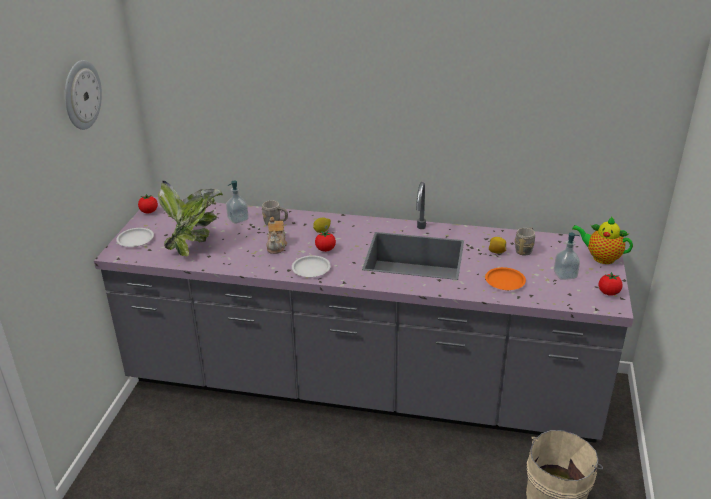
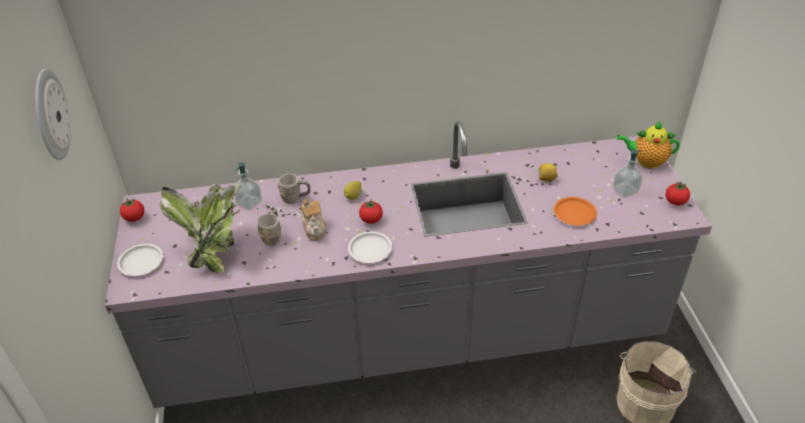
camera: 20 degrees left, 10 degrees up
(525, 249) = (571, 169): grey mug -> grey mug (273, 236)

